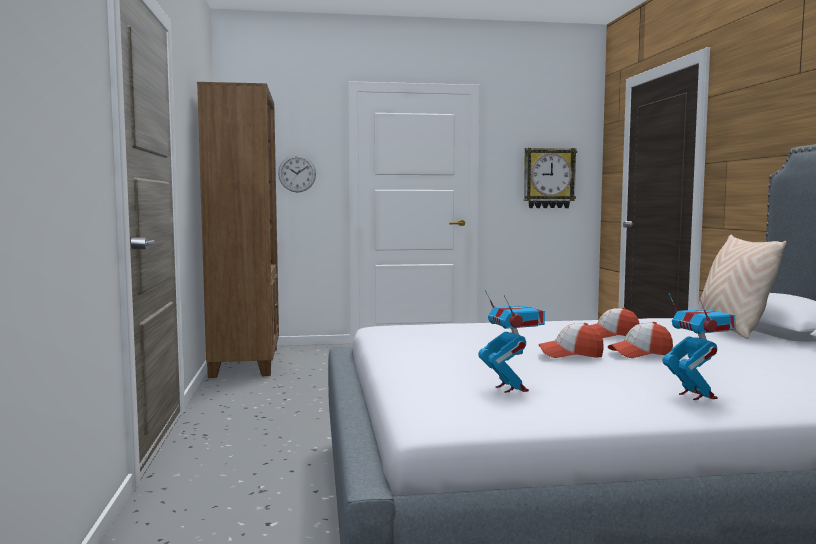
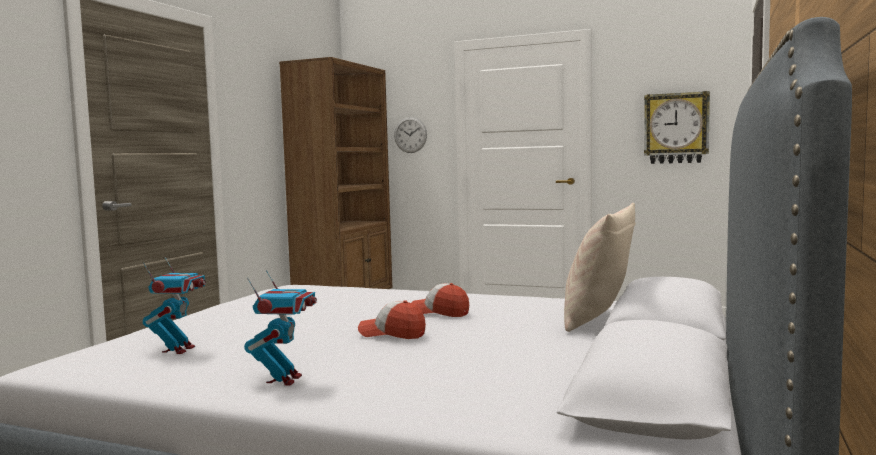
camera: 30 degrees right, 0 degrees up
(570, 354) = (330, 327): cap -> none

